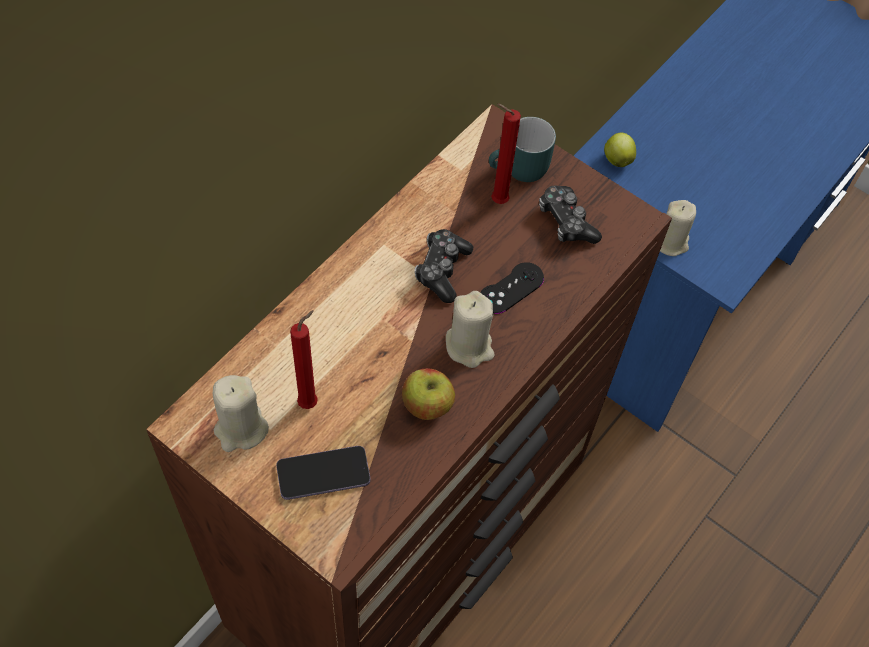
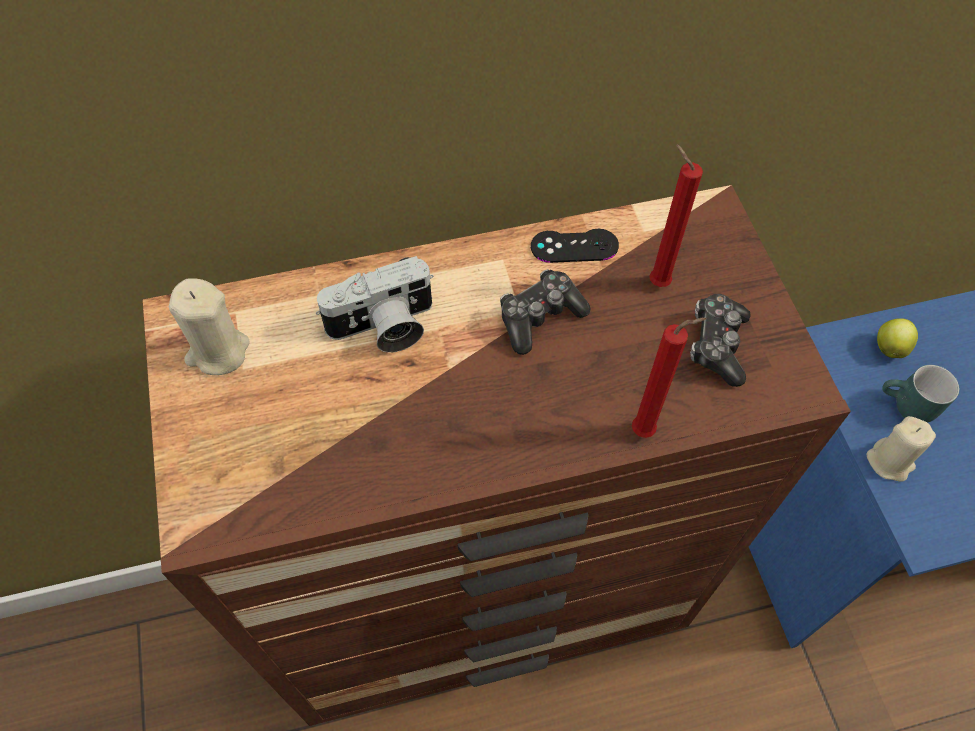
camera: 40 degrees right, 0 degrees up
(310, 402) = (301, 366): red candle -> red candle (646, 431)
(323, 474) = (250, 443): phone -> none
(344, 340) = (384, 328): none -> camera
(427, 405) = (407, 442): apple -> none
(469, 346) = (502, 410): beige candle -> none
(511, 288) = (597, 378): black game controller -> black game controller (574, 246)
(520, 171) = (707, 266): turquoise mug -> turquoise mug (907, 408)

